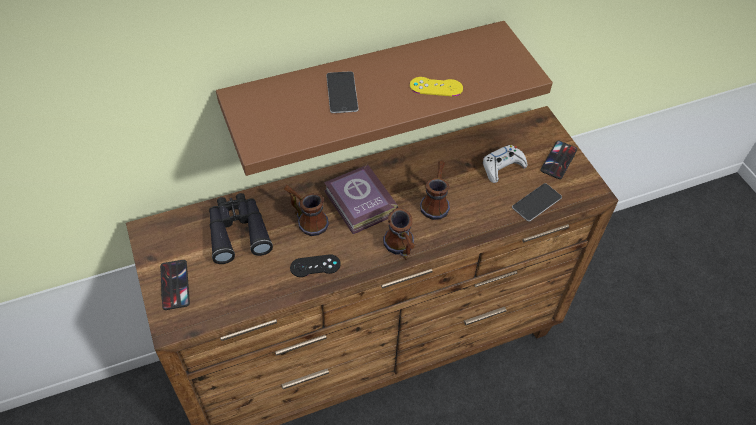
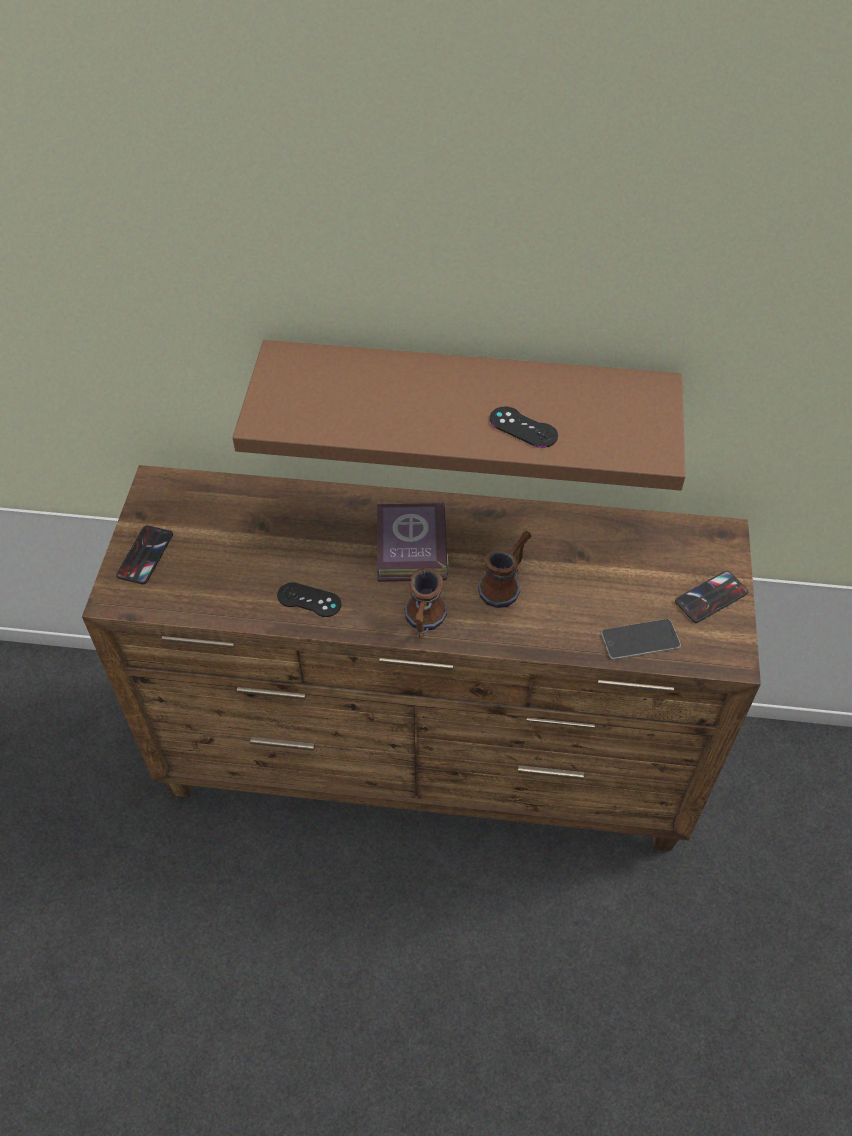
camera: 30 degrees right, 0 degrees up
(238, 231) = (249, 524): black binoculars -> none
(306, 220) = (334, 542): mug -> none
(342, 92) = (402, 393): phone -> none
(436, 87) = (523, 427): yellow game controller -> black game controller
(502, 167) = (625, 576): white game controller -> none

